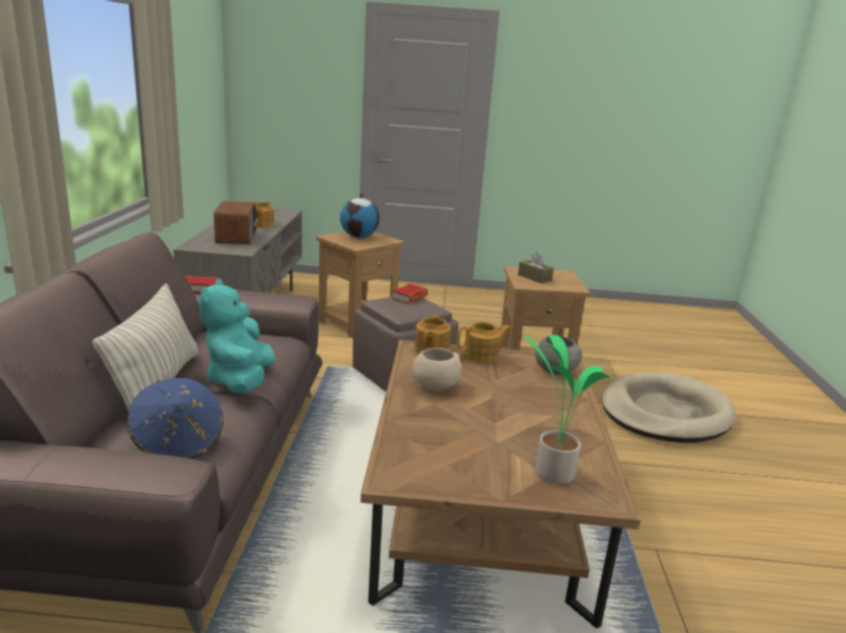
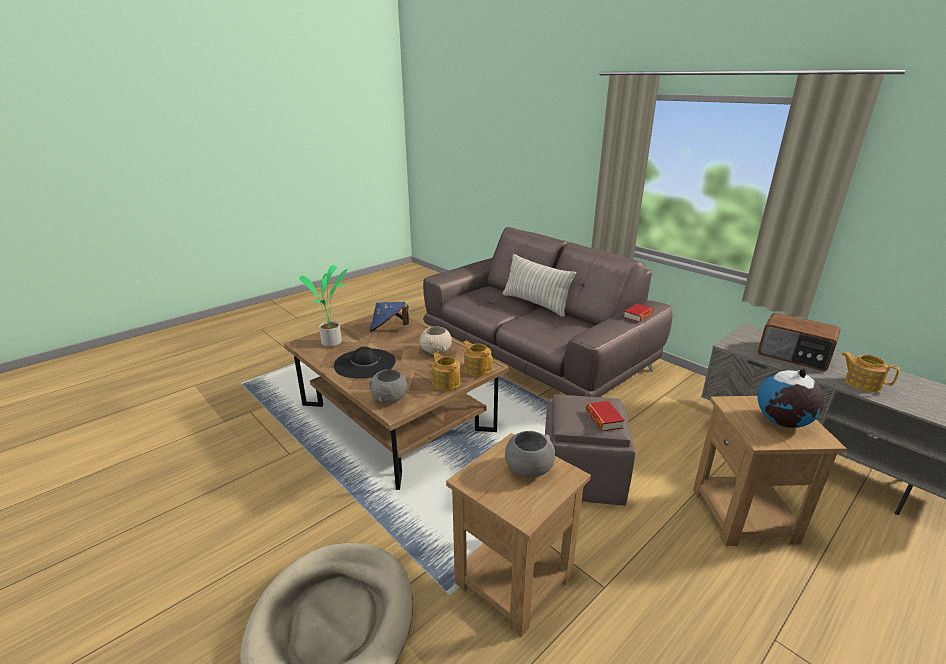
camera: 135 degrees right, 5 degrees up
(178, 443) = (477, 297): blue hat -> blue hat (389, 329)
(240, 381) = (518, 319): turquoise plush toy -> none
(481, 355) = (446, 382): teapot -> teapot turned 120 degrees clockwise
(534, 277) = (528, 469): brown tissue box -> grey bowl
(540, 416) = (365, 363): none -> black hat

